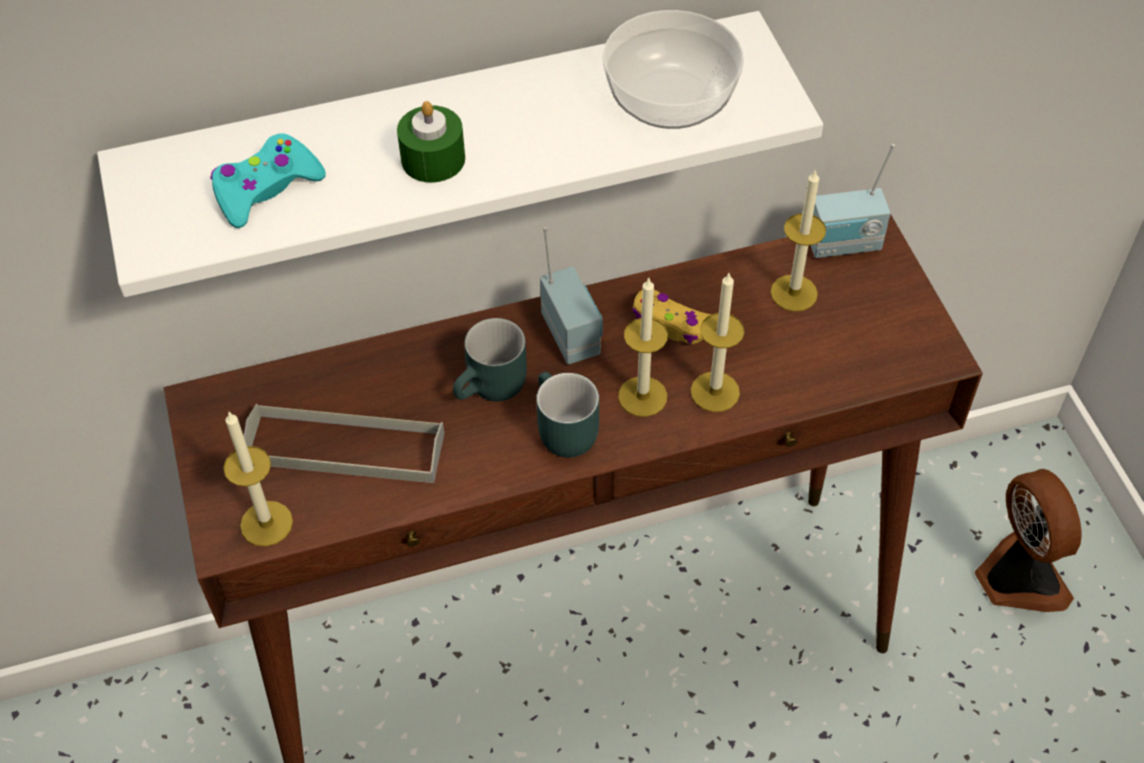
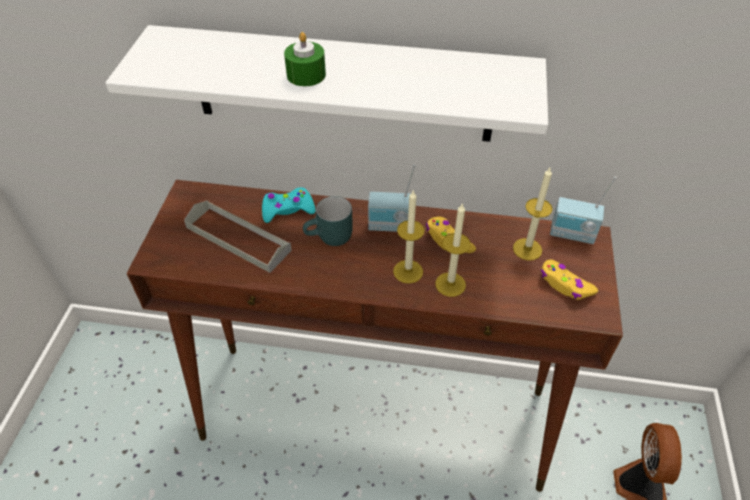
camera: 25 degrees right, 5 degrees down
(266, 189) = (210, 63): turquoise game controller -> turquoise game controller (287, 210)
(266, 523) = (176, 260): candle -> none
(560, 430) = (352, 272): turquoise mug -> none
(573, 334) = (390, 226): radio -> radio turned 90 degrees clockwise
(672, 99) = (462, 85): bowl -> none
(873, 328) = (565, 285): none -> yellow game controller

